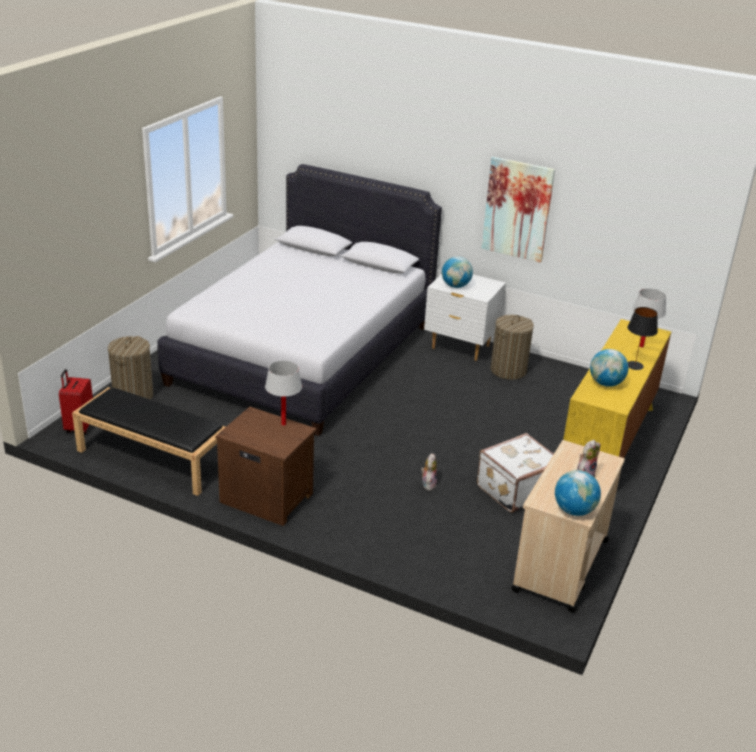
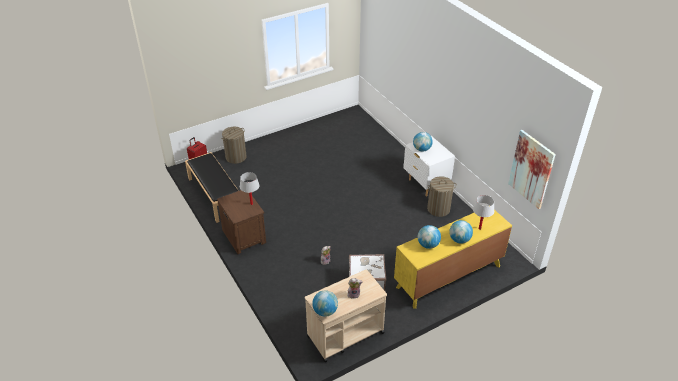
camera: 35 degrees right, 10 degrees up
(303, 354) = (336, 160): white bed -> none
(517, 209) = (463, 115): picture -> picture (531, 169)
(634, 365) = (459, 240): black table lamp -> globe

